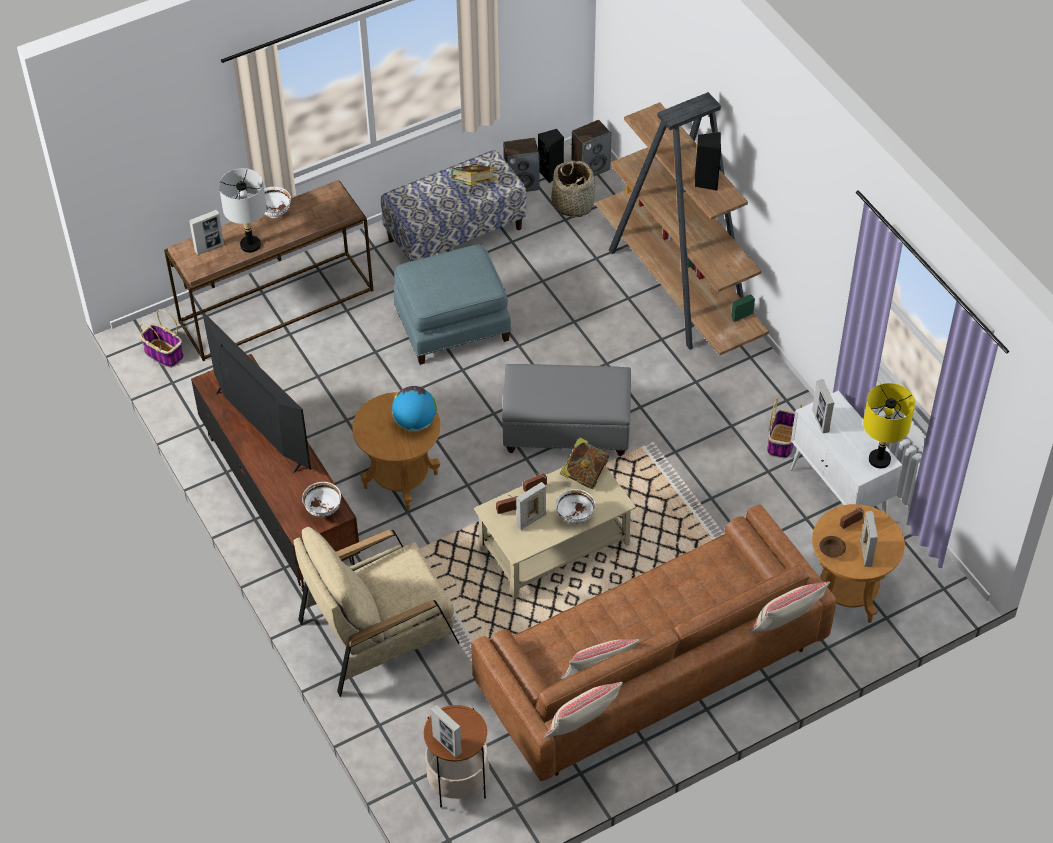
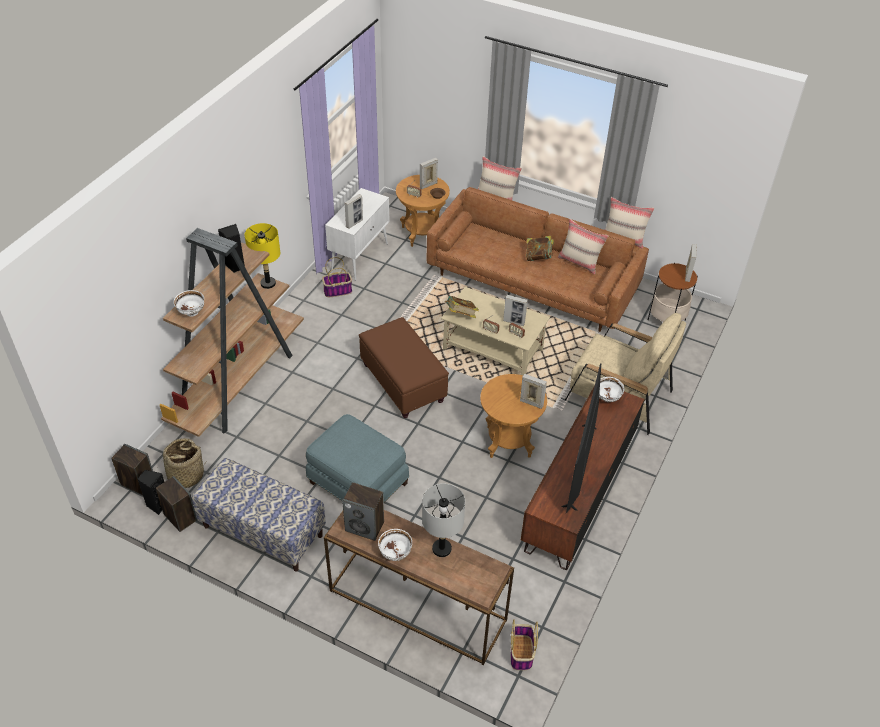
camera: 125 degrees left, 5 degrees down
(209, 248) = (466, 575): picture frame -> picture frame (531, 403)
(321, 206) = (365, 526): none -> speaker
(415, 422) = (503, 390): globe -> none
(473, 186) = (243, 488): book -> book (538, 257)
(565, 430) = (403, 383): grey ottoman -> brown ottoman
(575, 517) = (494, 306): white bowl -> white bowl (191, 312)
(879, 460) = (364, 195): yellow table lamp -> yellow table lamp (268, 283)

